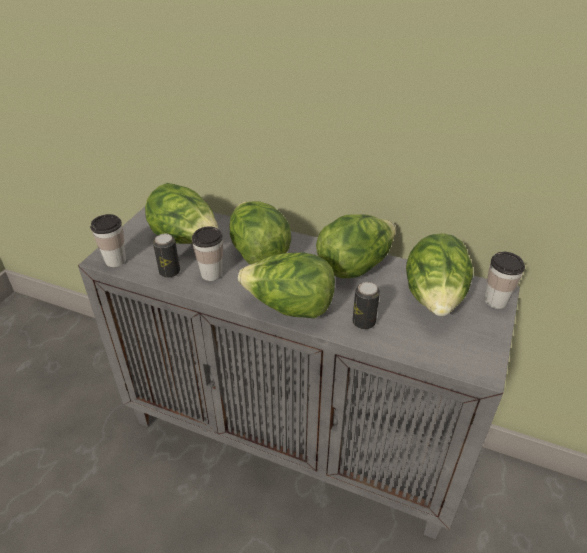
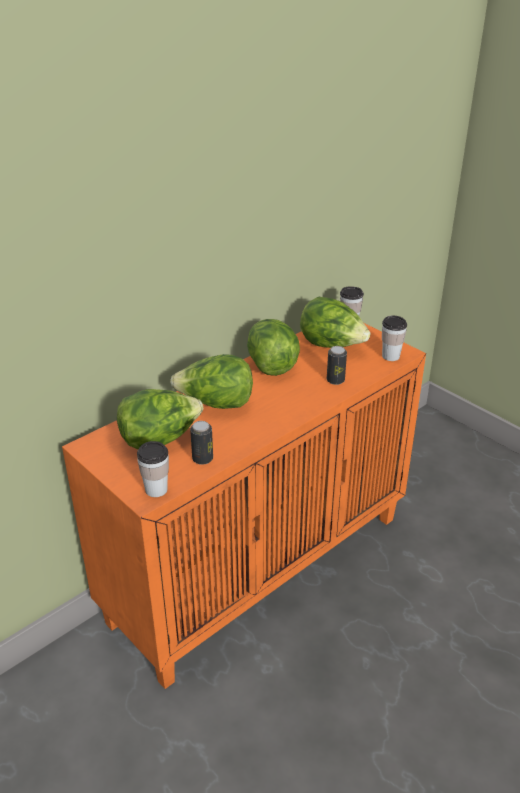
camera: 65 degrees left, 5 degrees down
(211, 274) = (225, 436): cup -> cup (390, 356)
(289, 308) = (297, 407): lettuce -> none
(296, 436) = (260, 566): grey cabinet -> orange cabinet

